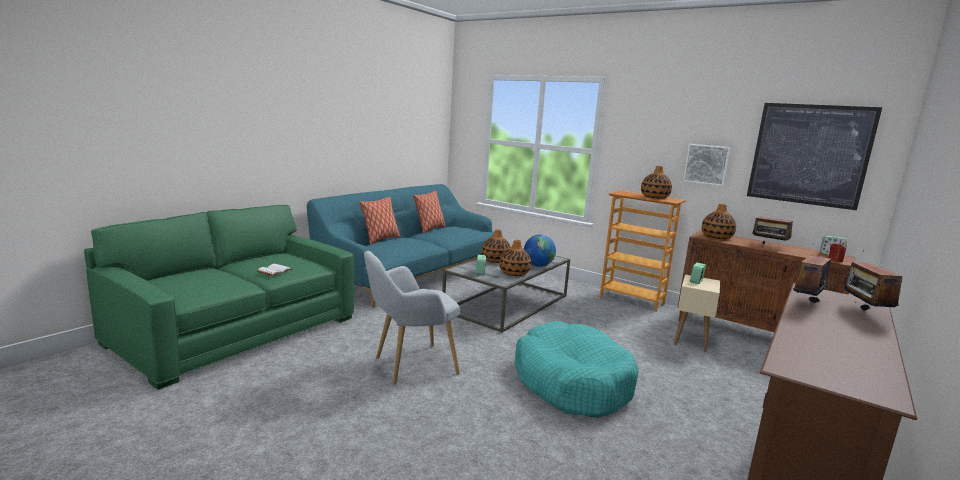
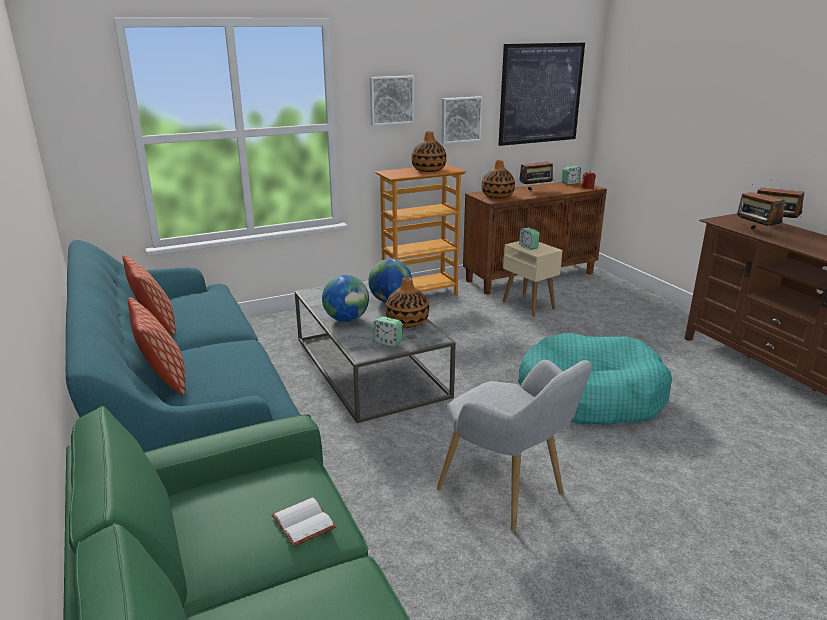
camera: 60 degrees left, 10 degrees up
(409, 365) = (508, 494): grey armchair -> grey armchair turned 45 degrees counterclockwise
(495, 260) = (346, 319): vase -> globe
(643, 139) = (391, 100): none -> picture

